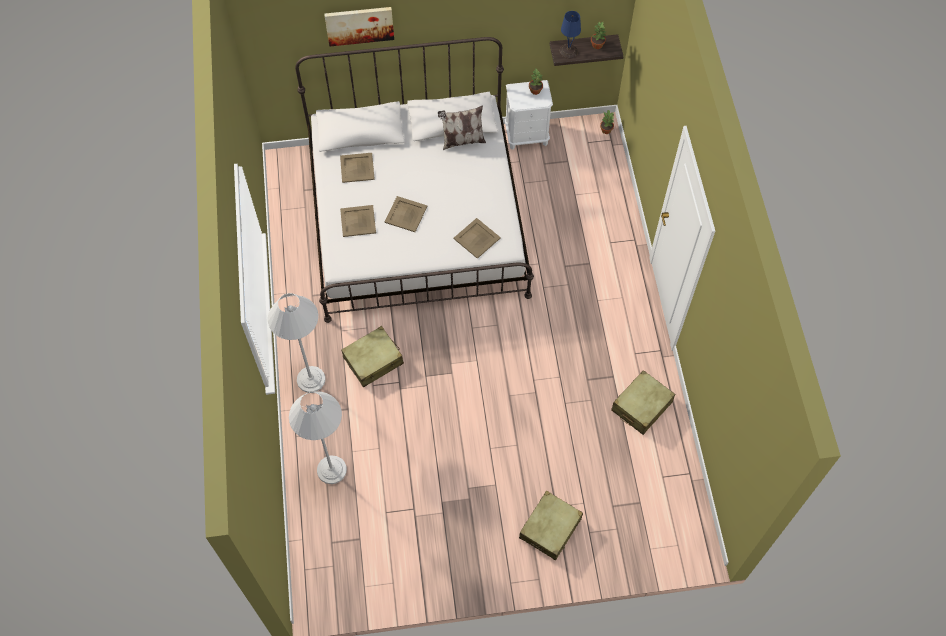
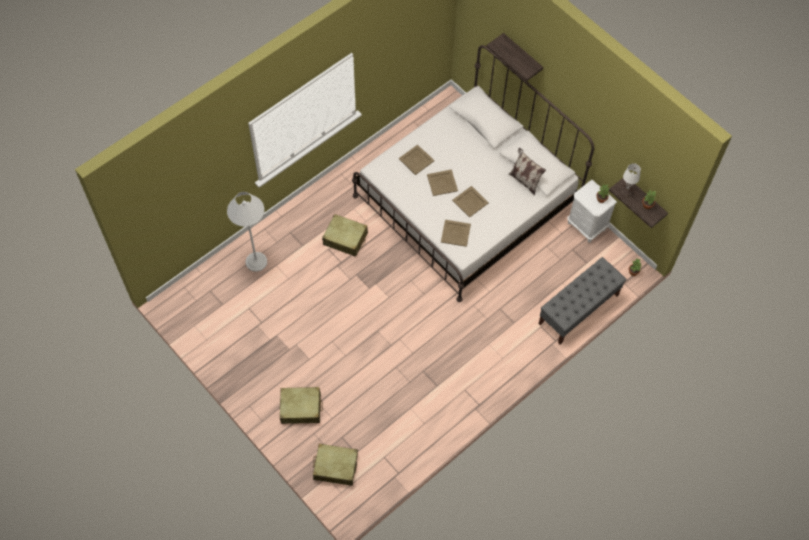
camera: 55 degrees right, 0 degrees up
(311, 379) = (308, 213): white floor lamp -> none
(357, 167) = (455, 135): beige tray -> beige tray (470, 201)
(359, 25) = (522, 56): picture -> shelf
(568, 51) = (626, 191): blue table lamp -> white table lamp
(614, 199) = (578, 309): none -> grey bench
(641, 406) = (427, 415): beige suitcase -> beige suitcase (335, 467)

